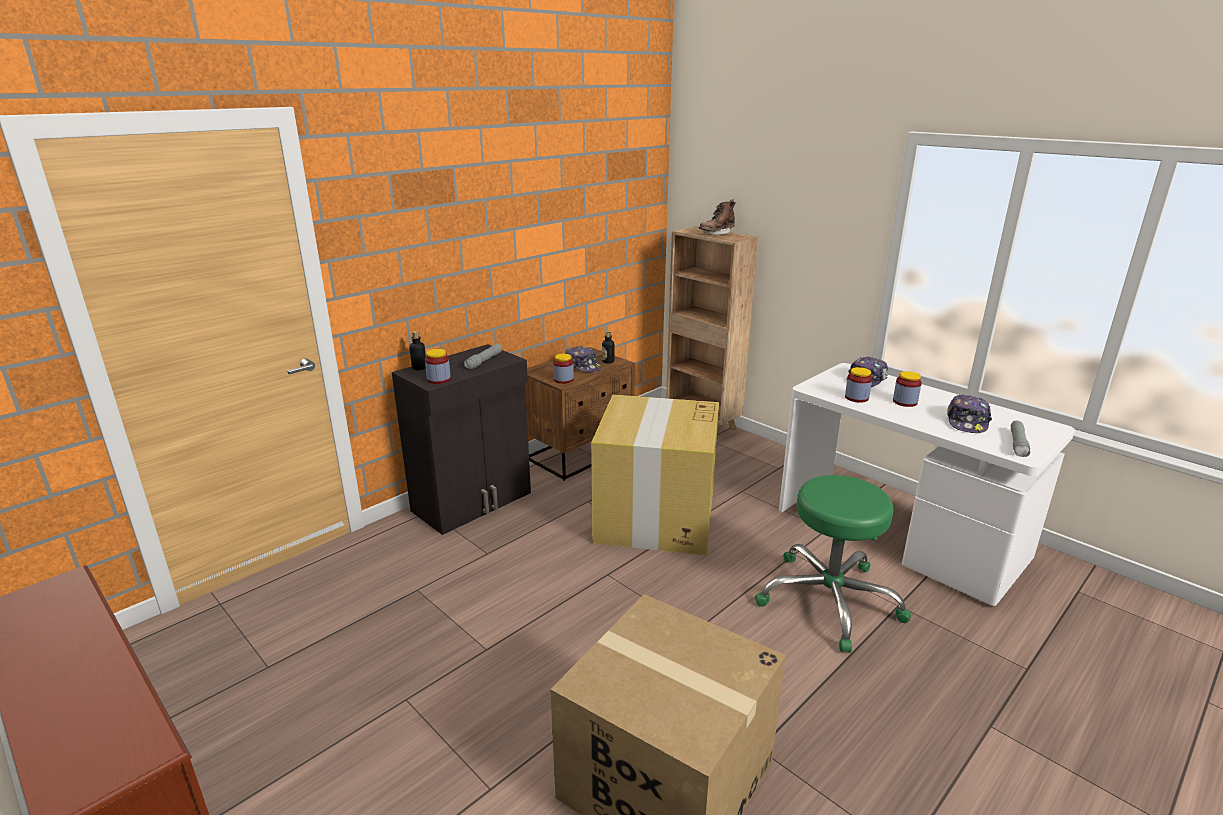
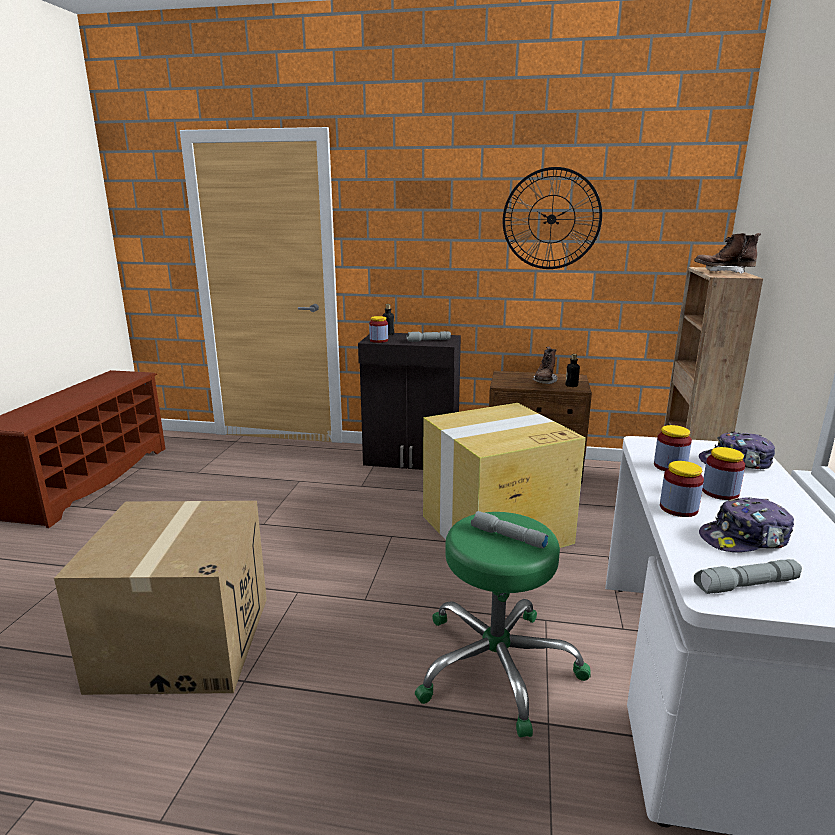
camera: 55 degrees right, 5 degrees down
(550, 200) = (551, 219): none -> wall clock
(563, 380) = (507, 383): jar -> jar (678, 508)
(583, 366) = (544, 381): cap -> brown boot
(850, 494) = (507, 537): none -> grey flashlight

